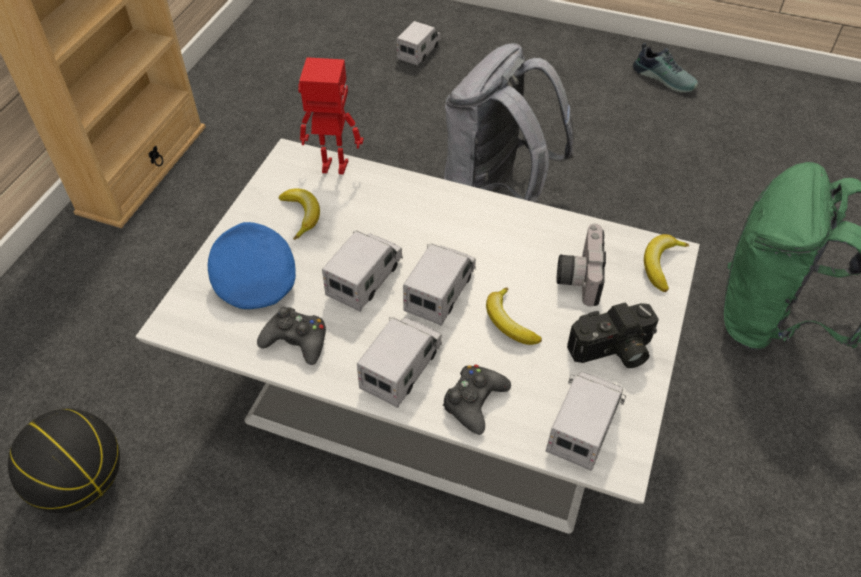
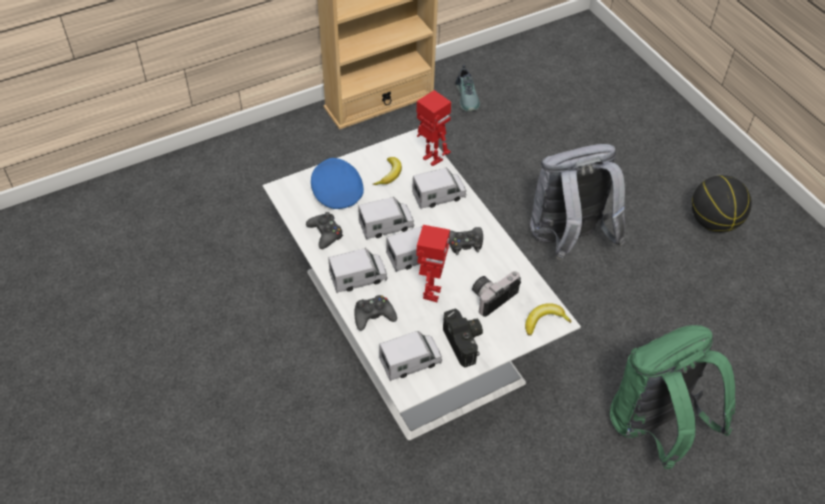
camera: 40 degrees right, 0 degrees up
(82, 482) = (214, 247): basketball -> basketball (713, 222)
(254, 279) = (336, 192): blue cap -> blue cap turned 45 degrees counterclockwise
(419, 51) = (617, 119): toy truck -> toy truck (439, 196)
(479, 237) = (464, 243): none -> black game controller
(509, 322) = (430, 293): banana -> toy robot
(613, 351) = (465, 342): camera -> camera turned 135 degrees counterclockwise
(665, 78) = (776, 238): shoe -> shoe (468, 96)

